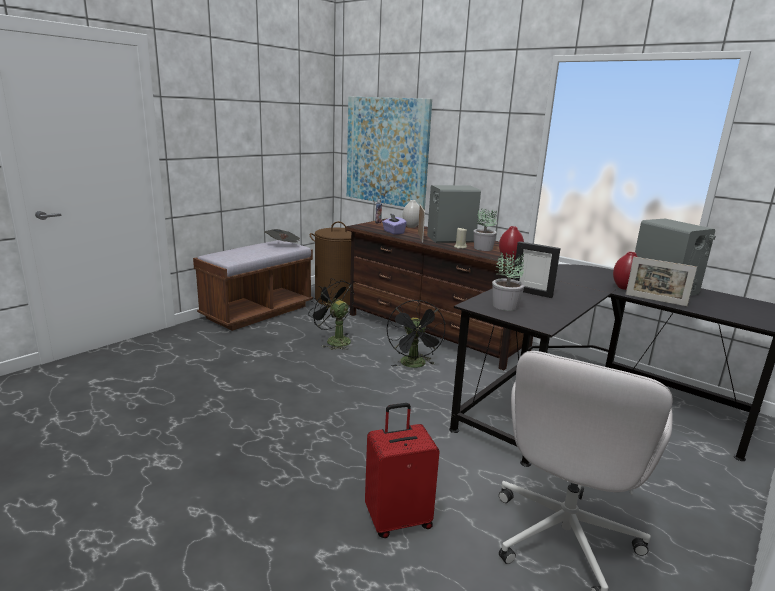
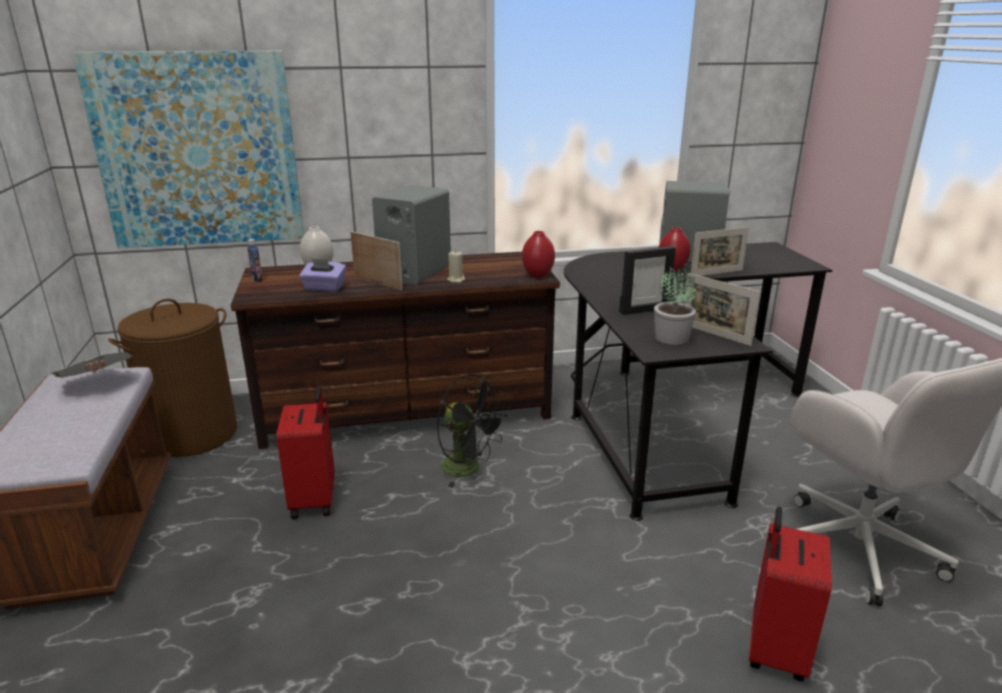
camera: 50 degrees left, 5 degrees up
(334, 340) = (315, 500): black fan -> red suitcase
(483, 248) = (480, 271): potted plant -> none
(538, 315) = (715, 334): none -> picture frame

